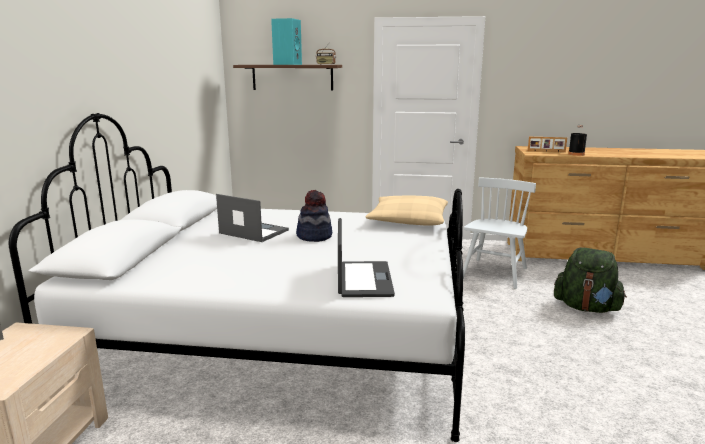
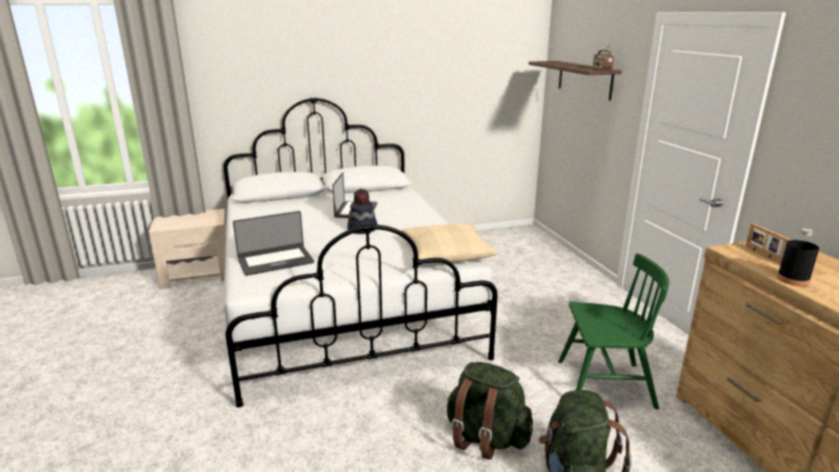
camera: 65 degrees right, 5 degrees up
(287, 64) = (571, 65): turquoise speaker -> none
(494, 273) = (604, 384): white chair -> green chair
(541, 324) = (486, 438): none -> green backpack

